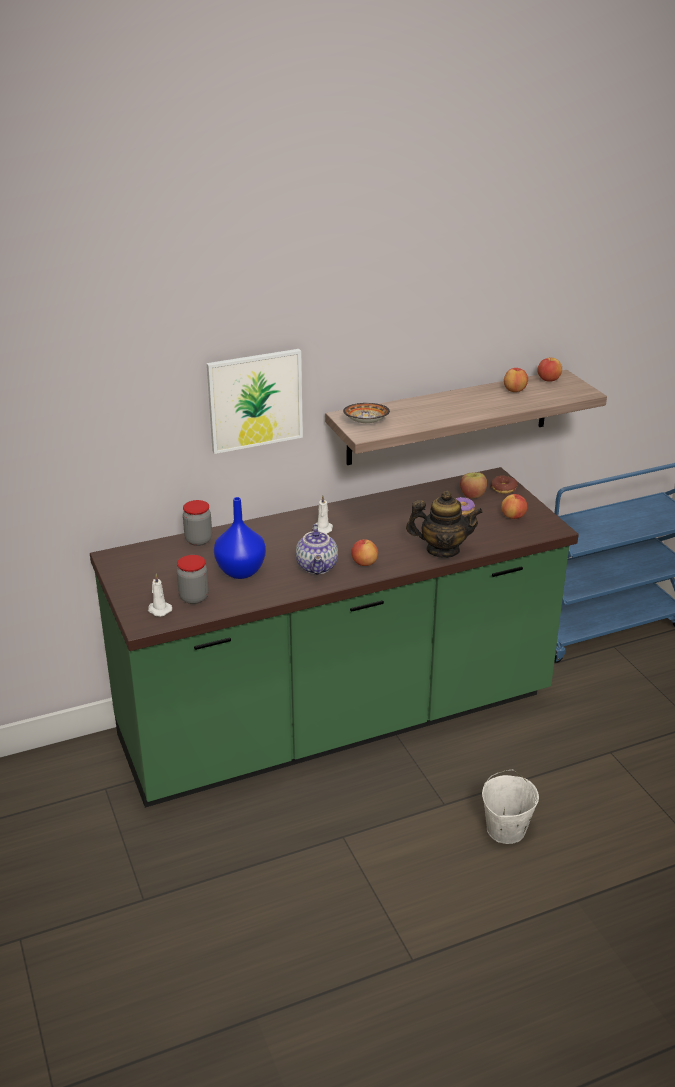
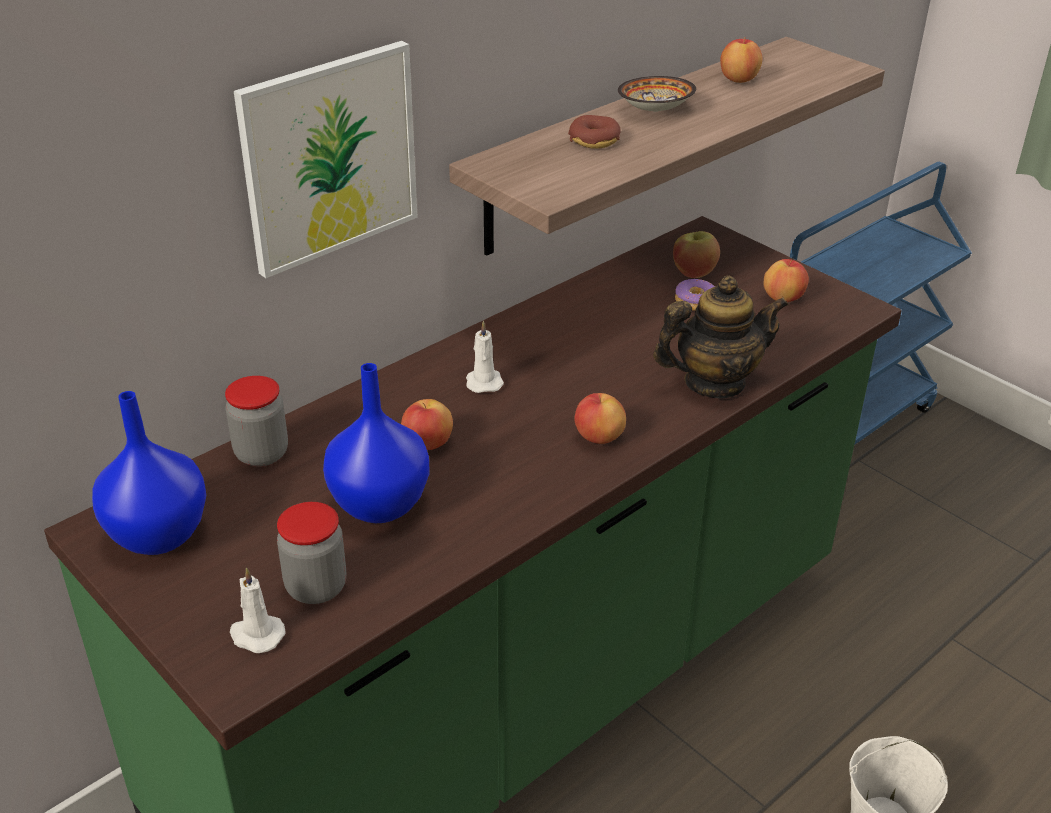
camera: 20 degrees left, 5 degrees up
(135, 564) = (156, 535): none -> blue vase
(318, 567) = (520, 463): teapot -> none
(367, 422) = (539, 171): bowl -> bowl (657, 110)
(503, 488) = (733, 252): donut -> donut (594, 140)
(548, 380) = (775, 56): apple -> apple (427, 444)

